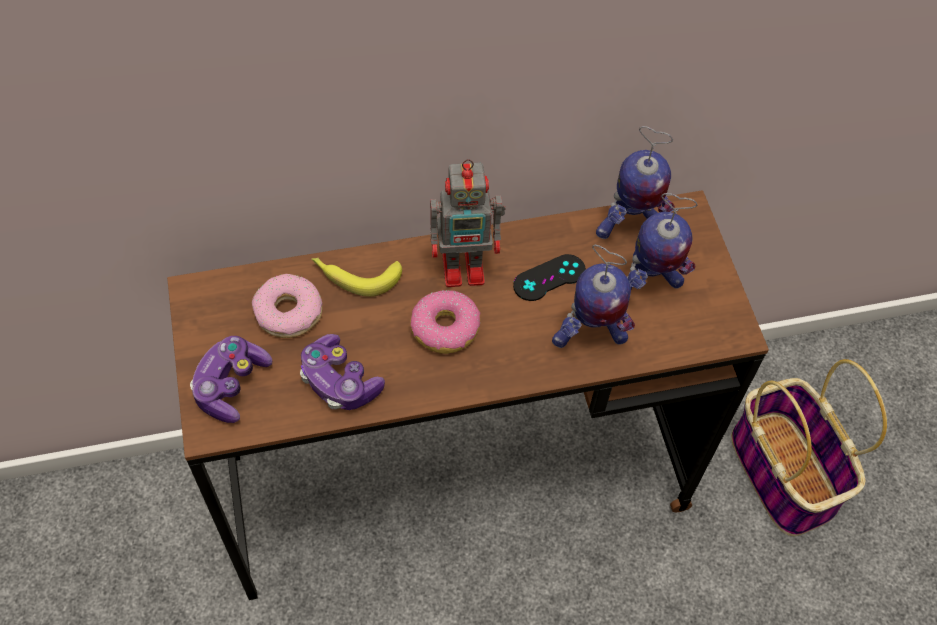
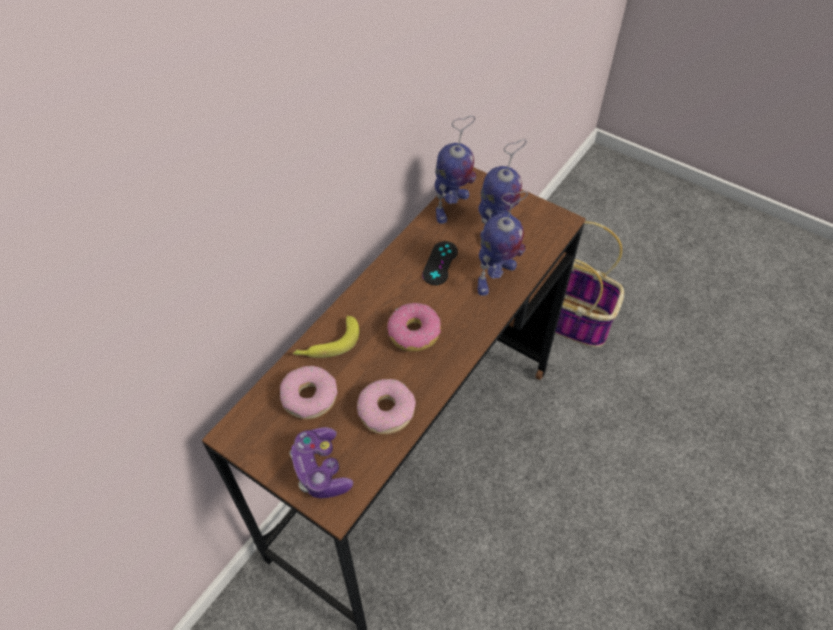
camera: 40 degrees left, 5 degrees down
(339, 381) = (386, 411): game controller -> donut
(466, 266) = (387, 291): toy robot -> none

